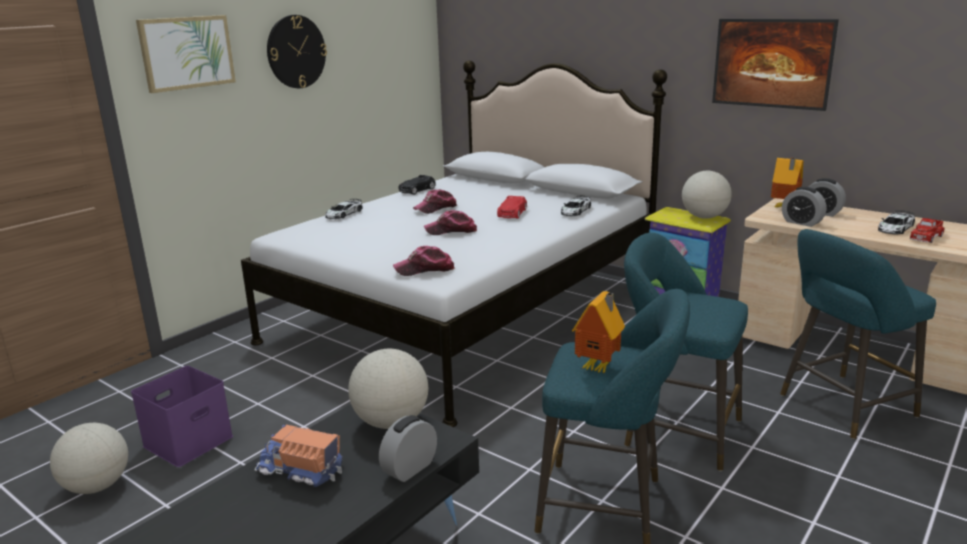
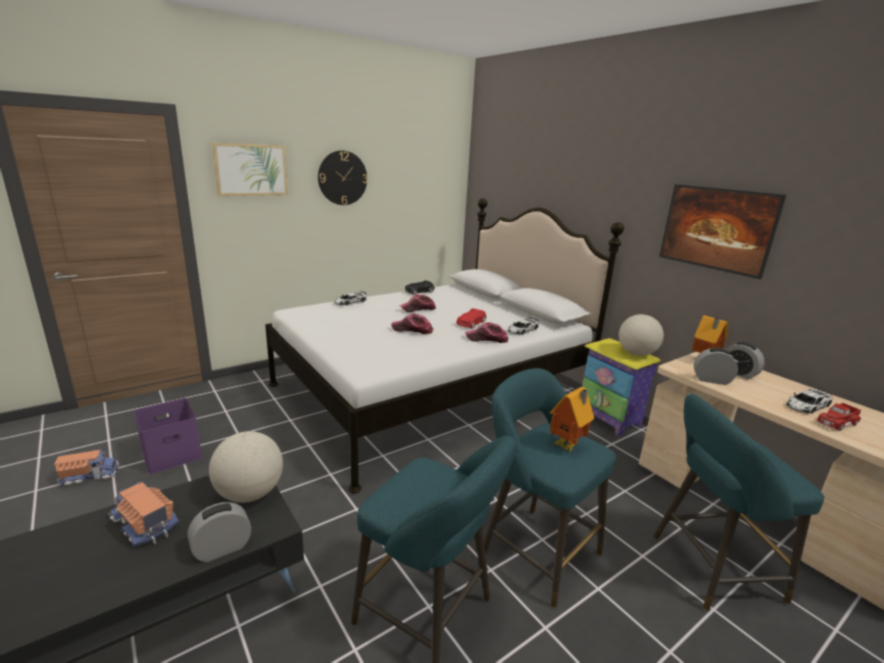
camera: 15 degrees right, 0 degrees up
(97, 486) = (90, 475): globe -> toy truck
(424, 269) = (362, 360): cap -> cap (487, 339)
(599, 368) = (420, 496): toy house -> toy house (568, 446)
(801, 222) = (711, 380): alarm clock -> alarm clock turned 135 degrees clockwise

